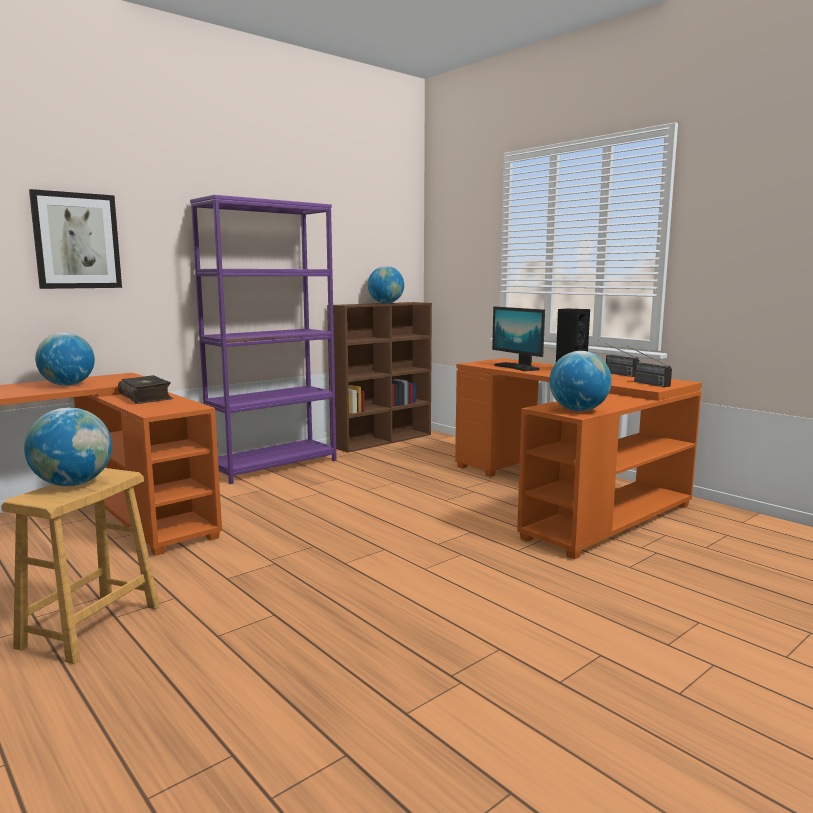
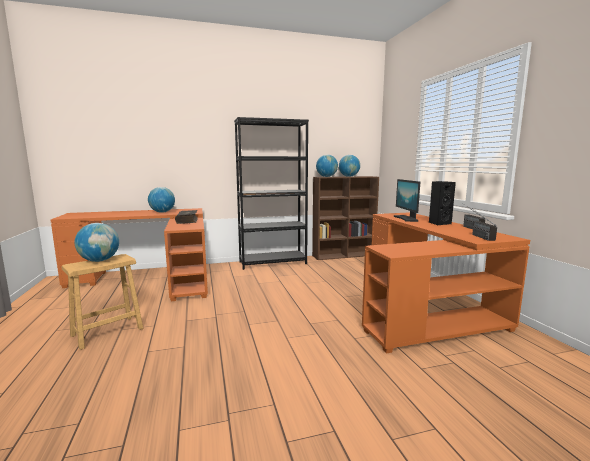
camera: 25 degrees right, 0 degrees up
(76, 241) = (177, 143): picture -> none
(274, 466) = (273, 263): purple bookcase -> black bookcase
(578, 410) = (400, 251): globe -> globe (326, 176)

